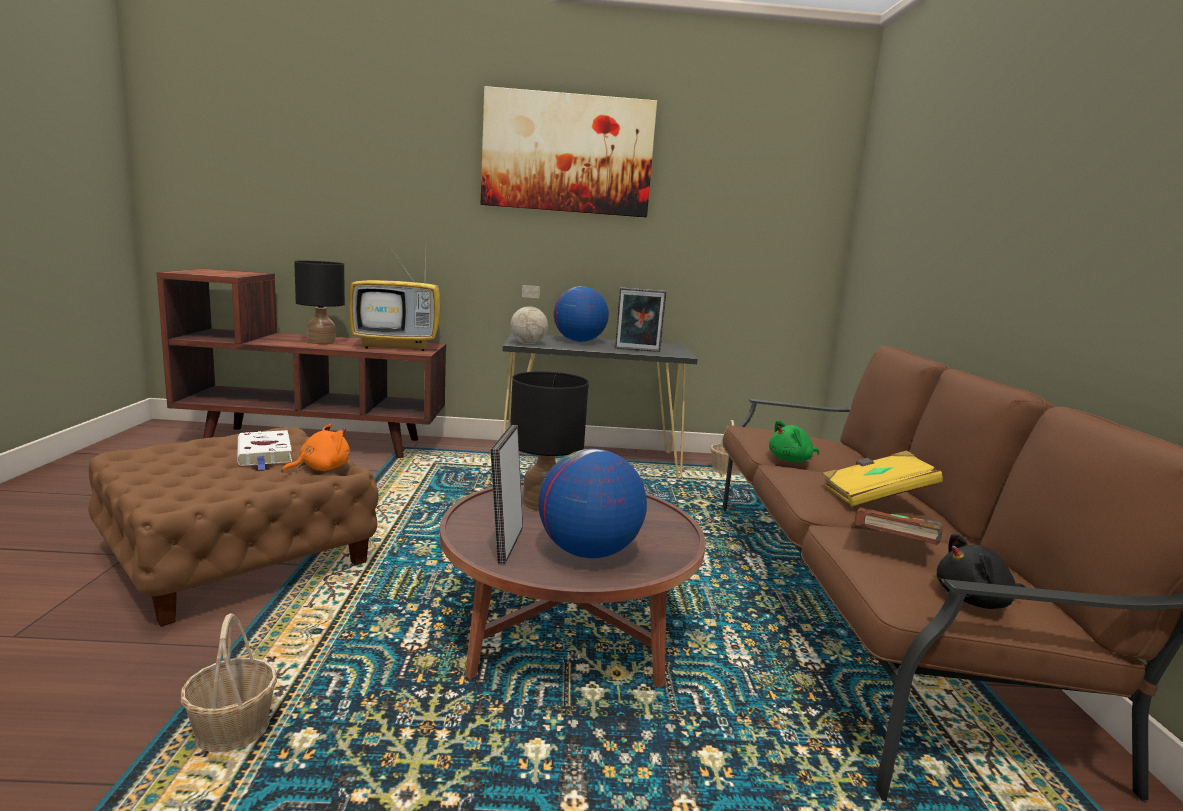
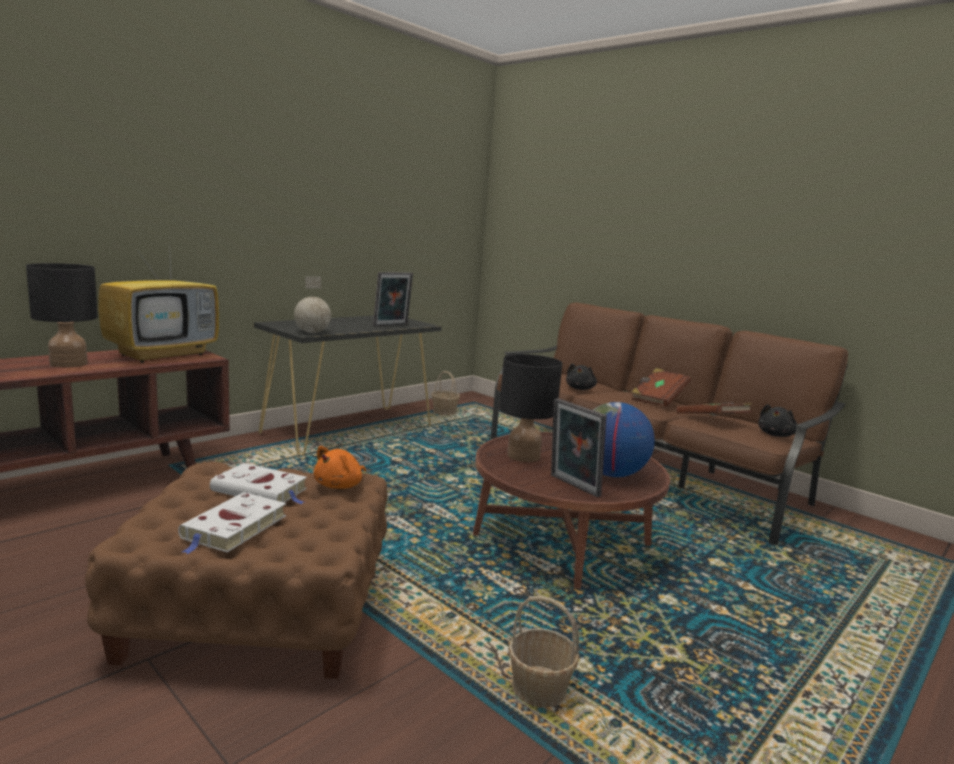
camera: 45 degrees left, 0 degrees up
(179, 468) = (233, 528): none -> white book
(321, 469) = (340, 485): orange plush toy -> orange plush toy turned 150 degrees counterclockwise
(567, 154) = (294, 144): picture -> none
(579, 341) = (332, 323): globe -> none
(791, 460) = (580, 389): green plush toy -> black plush toy
(875, 497) = (658, 399): yellow book -> brown book

